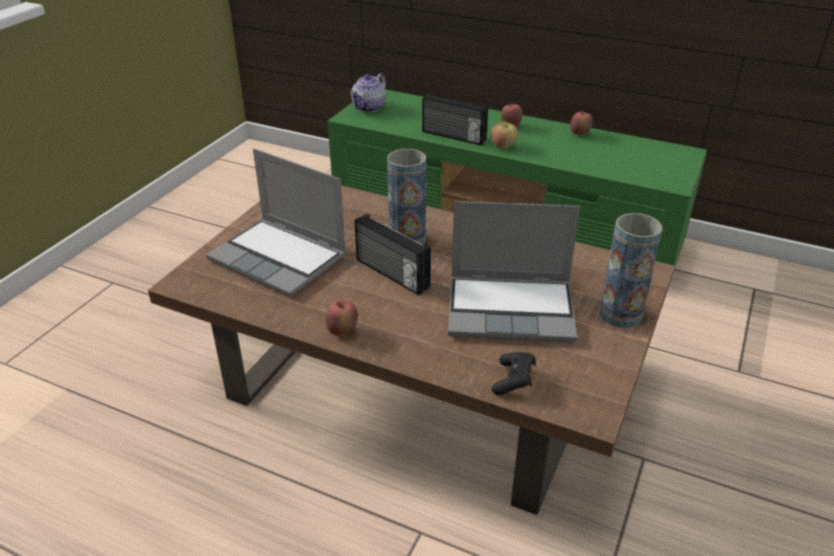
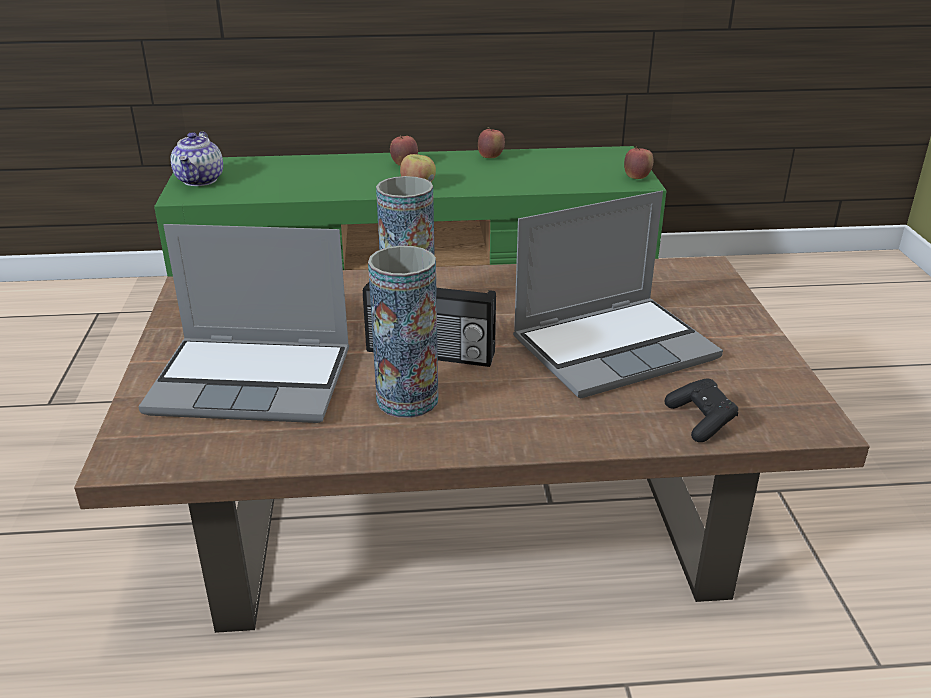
camera: 30 degrees left, 5 degrees down
(342, 331) = (438, 440): apple -> apple (637, 178)
(453, 136) = (346, 189): radio -> none
(620, 314) = (729, 316): vase -> vase (407, 400)

